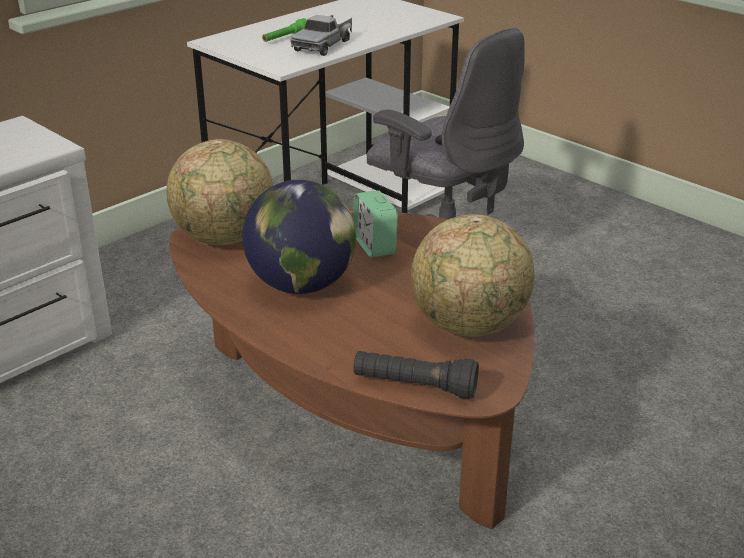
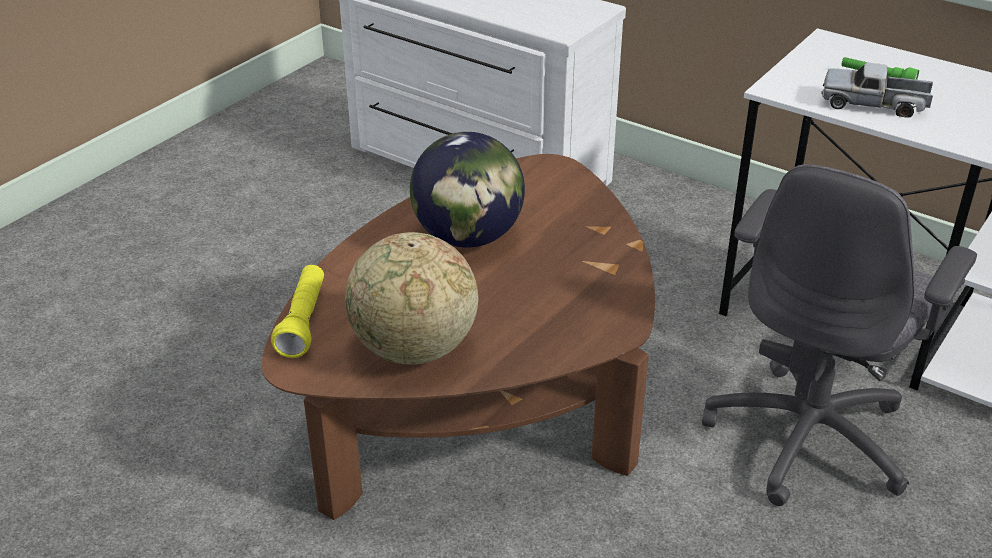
camera: 80 degrees right, 5 degrees up
(225, 238) = (545, 182): globe -> none
(374, 246) = (563, 272): alarm clock -> none
(414, 387) = (303, 322): black flashlight -> yellow flashlight

